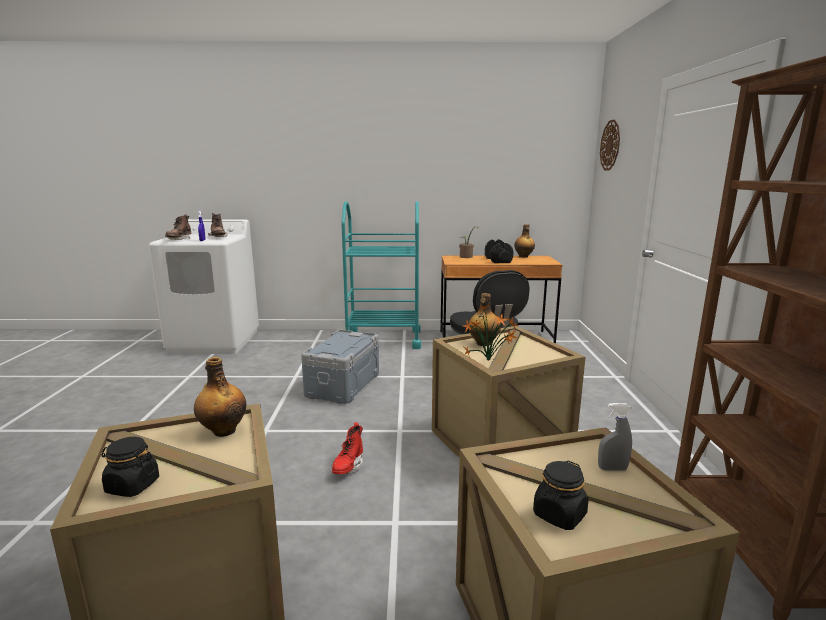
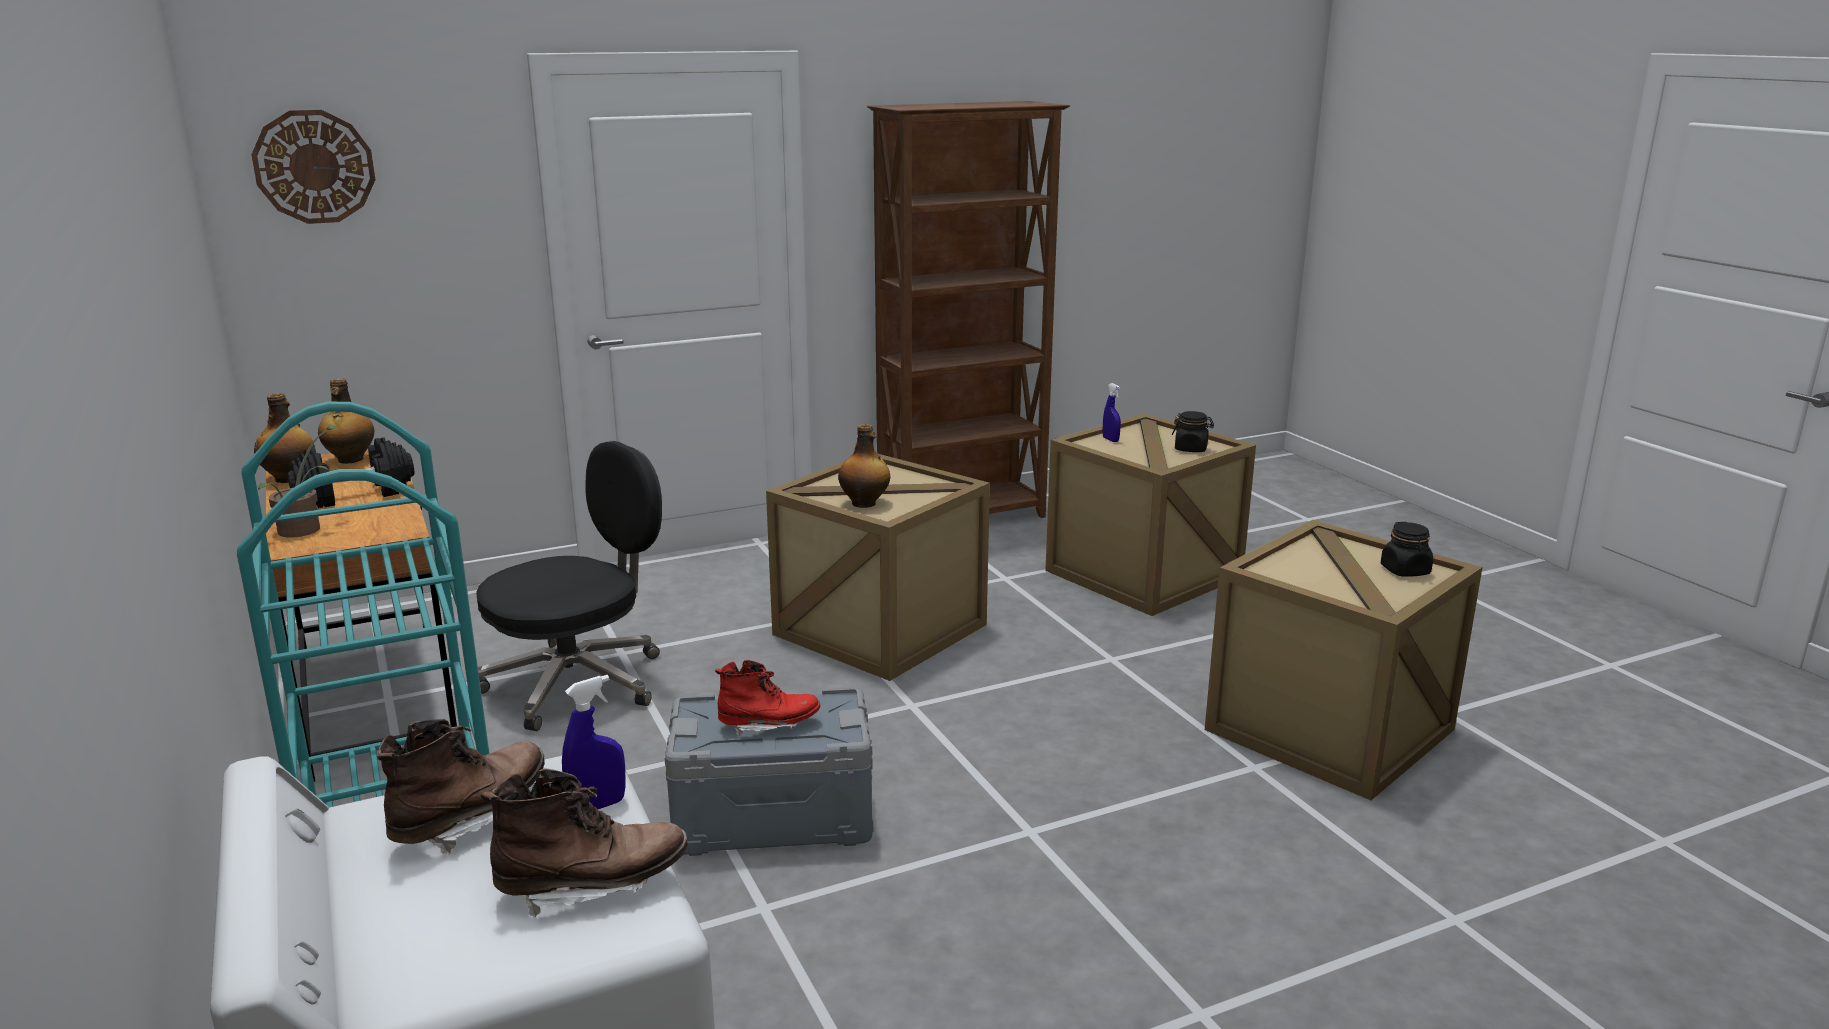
camera: 115 degrees left, 5 degrees up
(223, 430) = (1286, 570): bottle -> bottle (350, 460)
(348, 467) = (1047, 716): red boot -> red boot (769, 725)
(490, 361) = (937, 490): potted plant -> none
(612, 469) = (1110, 440): grey spray bottle -> blue spray bottle

